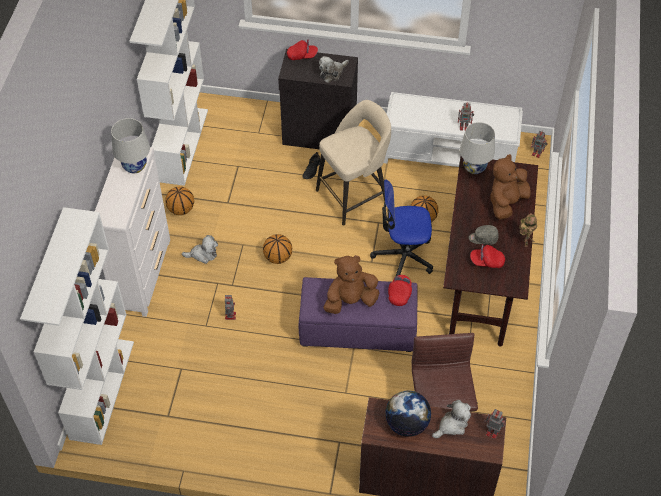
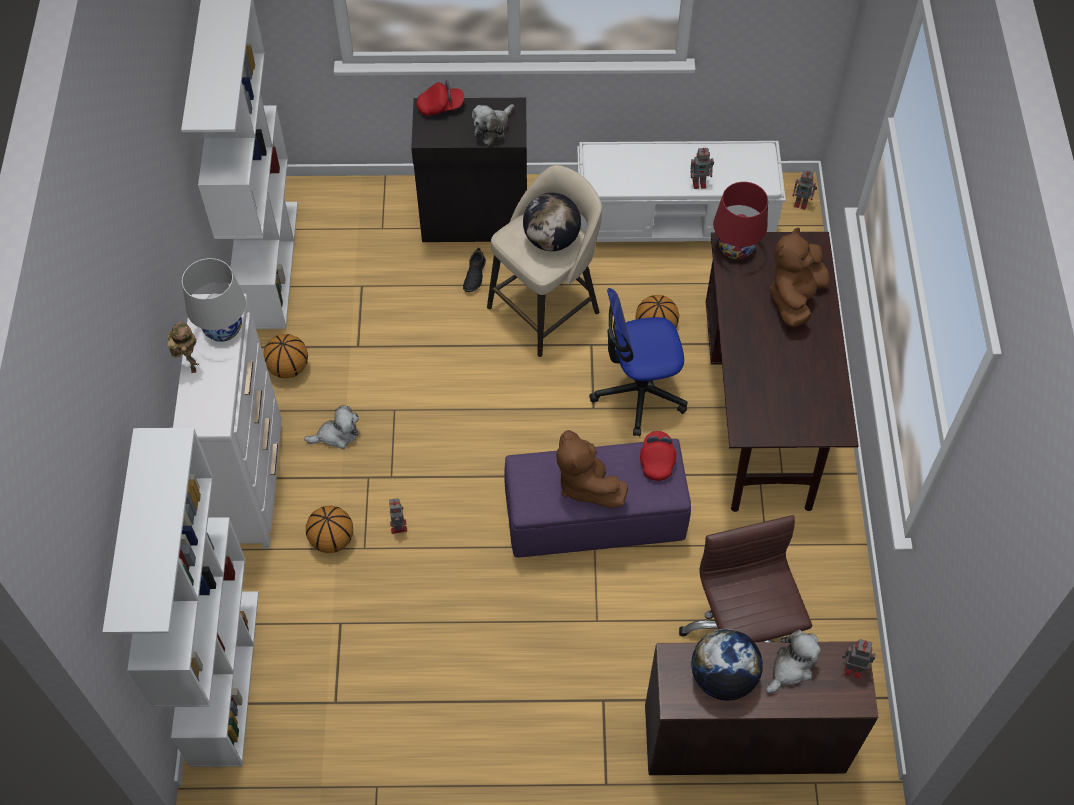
camera: 10 degrees left, 5 degrees up
(278, 258) = (452, 423): basketball -> basketball (332, 540)
(350, 301) = (585, 483): brown plush toy -> brown plush toy turned 90 degrees counterclockwise
(357, 147) = (551, 239): none -> globe
(474, 167) = (735, 248): white table lamp -> red table lamp
(483, 238) = (772, 360): grey cap -> none
(486, 261) = (785, 396): red cap -> none
(524, 242) = (835, 357): toy robot -> toy robot (191, 366)

